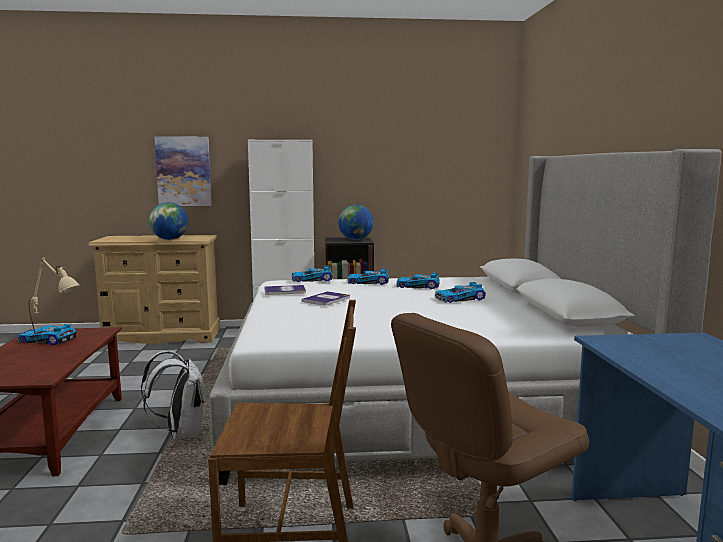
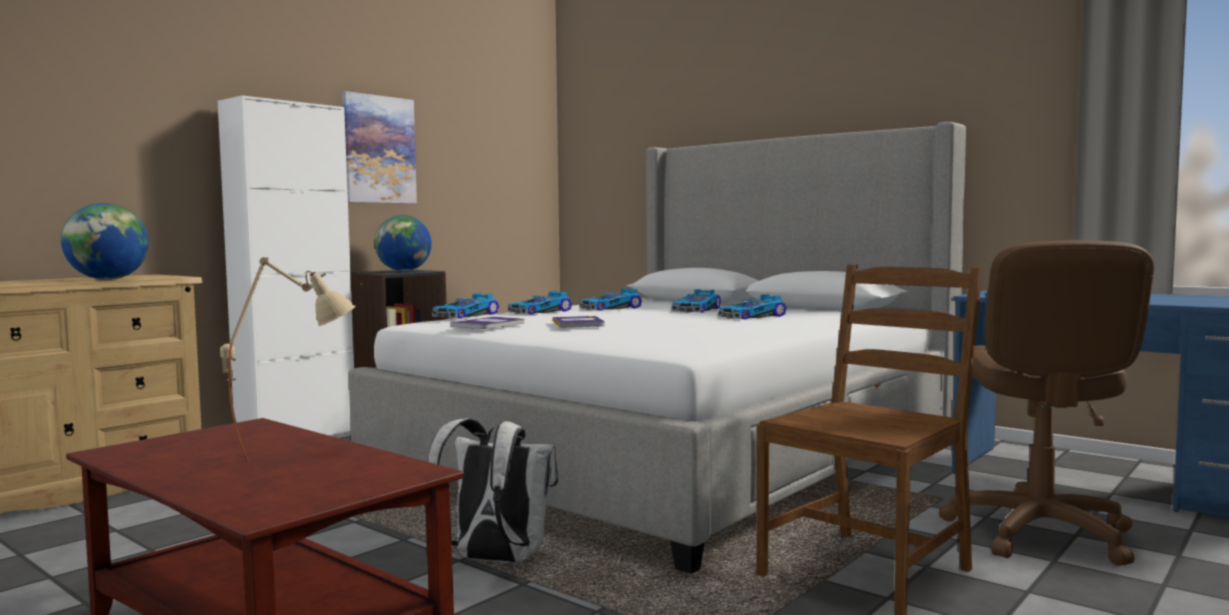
camera: 45 degrees left, 5 degrees down
(47, 340) = (194, 452): toy car -> toy car (753, 316)
(184, 171) = (79, 149): picture -> picture (378, 149)

